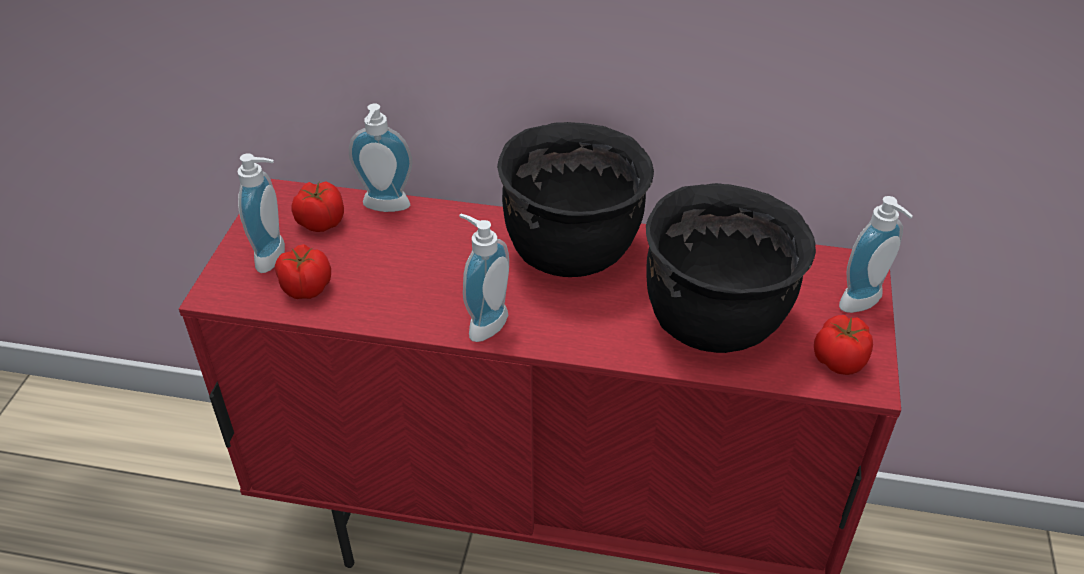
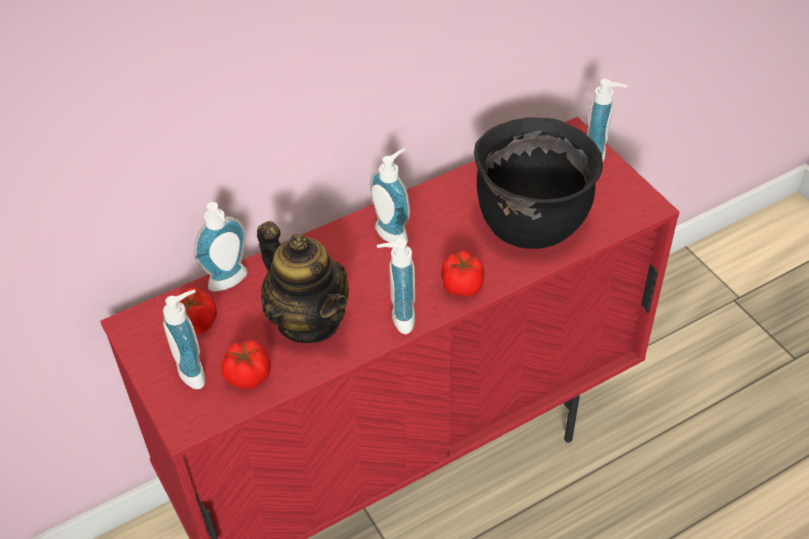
camera: 40 degrees left, 5 degrees up
(407, 276) = (309, 320): none -> teapot
(572, 250) = (395, 231): black cooking pot -> soap dispenser
(840, 360) = (621, 202): tomato -> tomato (462, 285)

